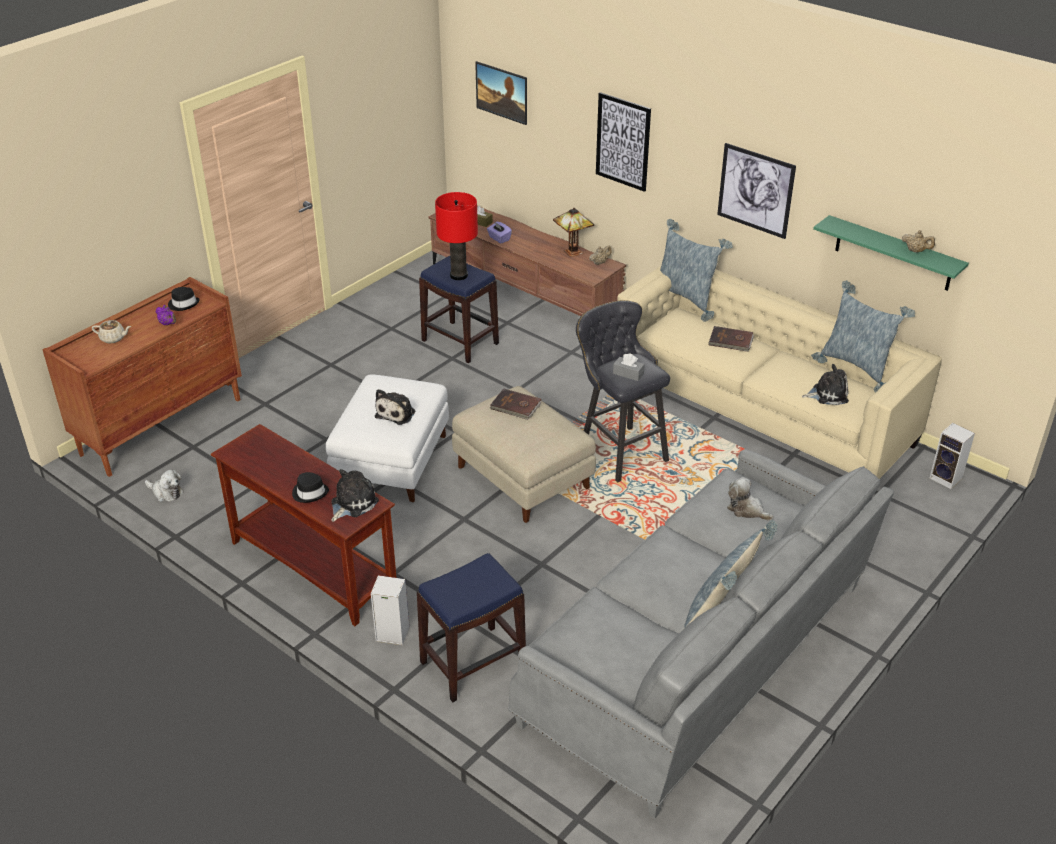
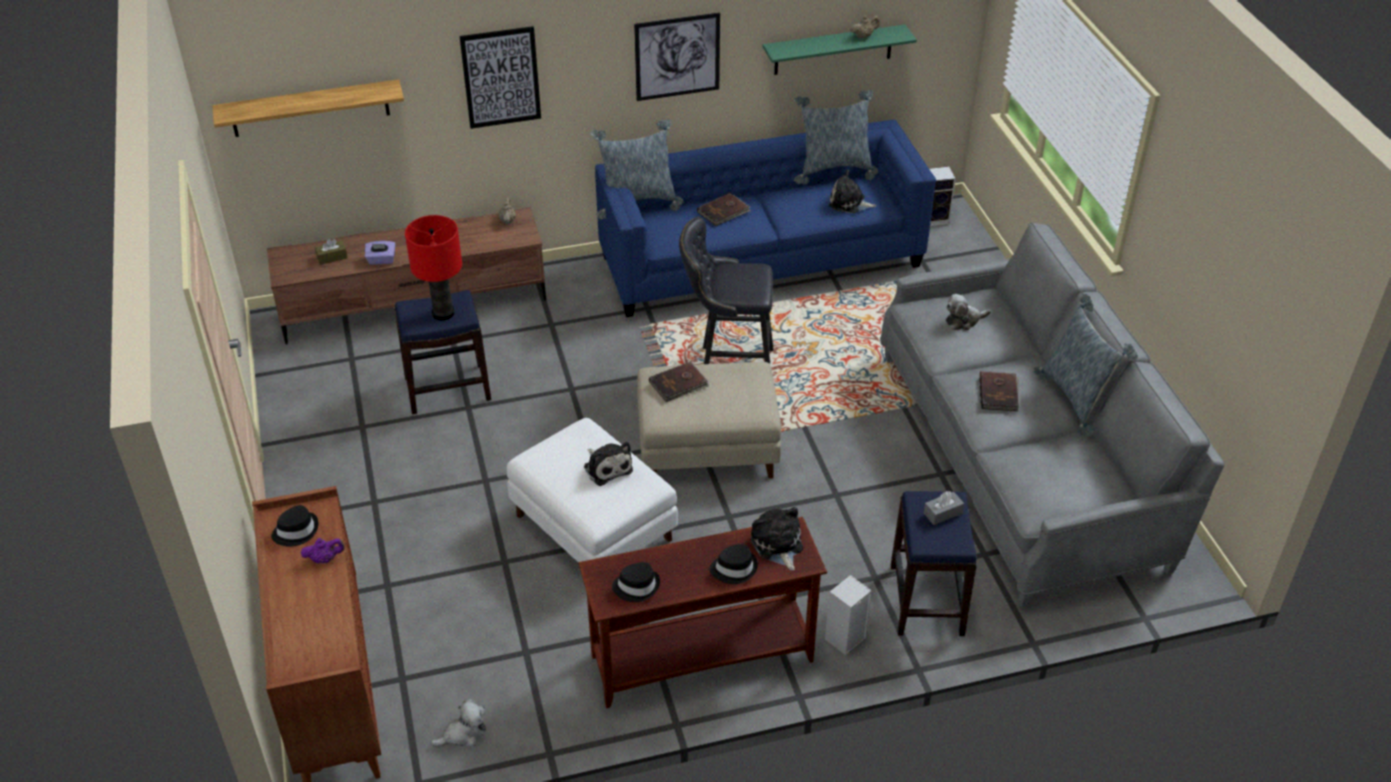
camera: 55 degrees left, 5 degrees up
(113, 338) = (302, 618): beige teapot -> none
(256, 457) = (636, 586): none -> black hat
(501, 104) = (310, 108): picture -> shelf
(572, 253) = (469, 228): table lamp -> none
(628, 373) = (746, 284): grey tissue box -> grey tissue box (942, 513)
(674, 565) = (999, 393): none -> brown book
(761, 411) = (761, 261): beige sofa -> blue sofa
(827, 394) = (849, 203): plush toy -> plush toy turned 105 degrees counterclockwise

